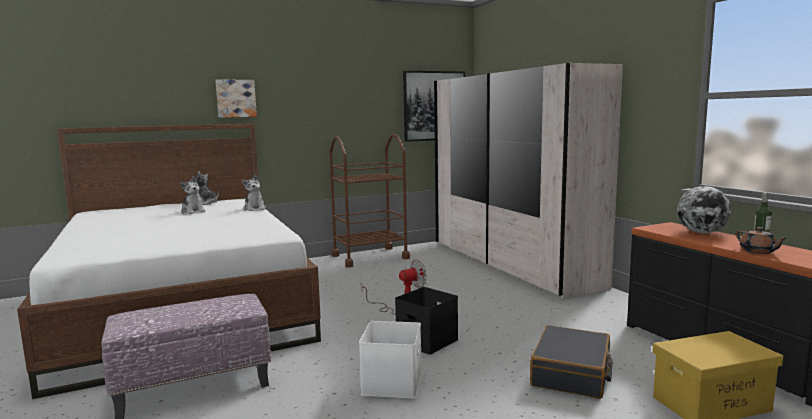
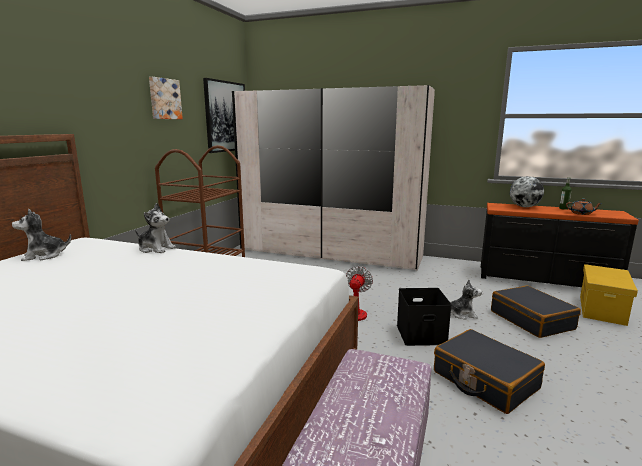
camera: 45 degrees left, 5 degrees up
(193, 211) = (74, 271): plush toy -> plush toy (462, 314)
(236, 98) = (42, 97): picture -> picture (164, 99)
(393, 383) = (484, 380): white storage box -> black suitcase

